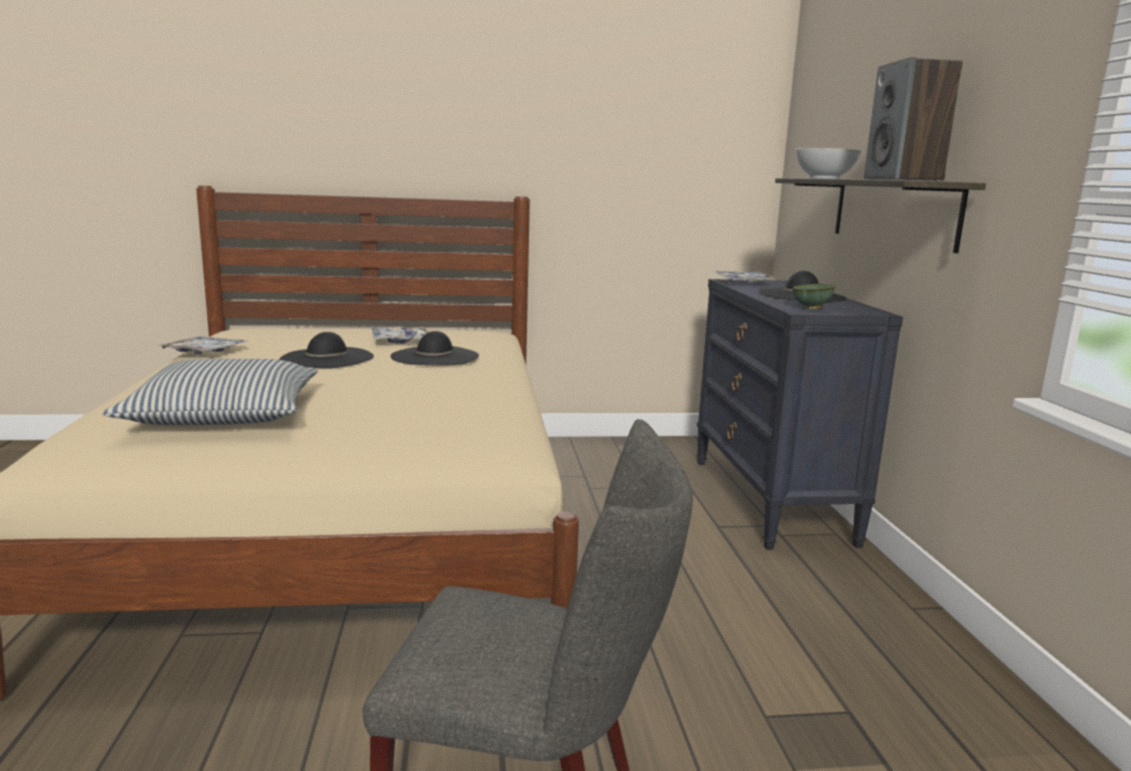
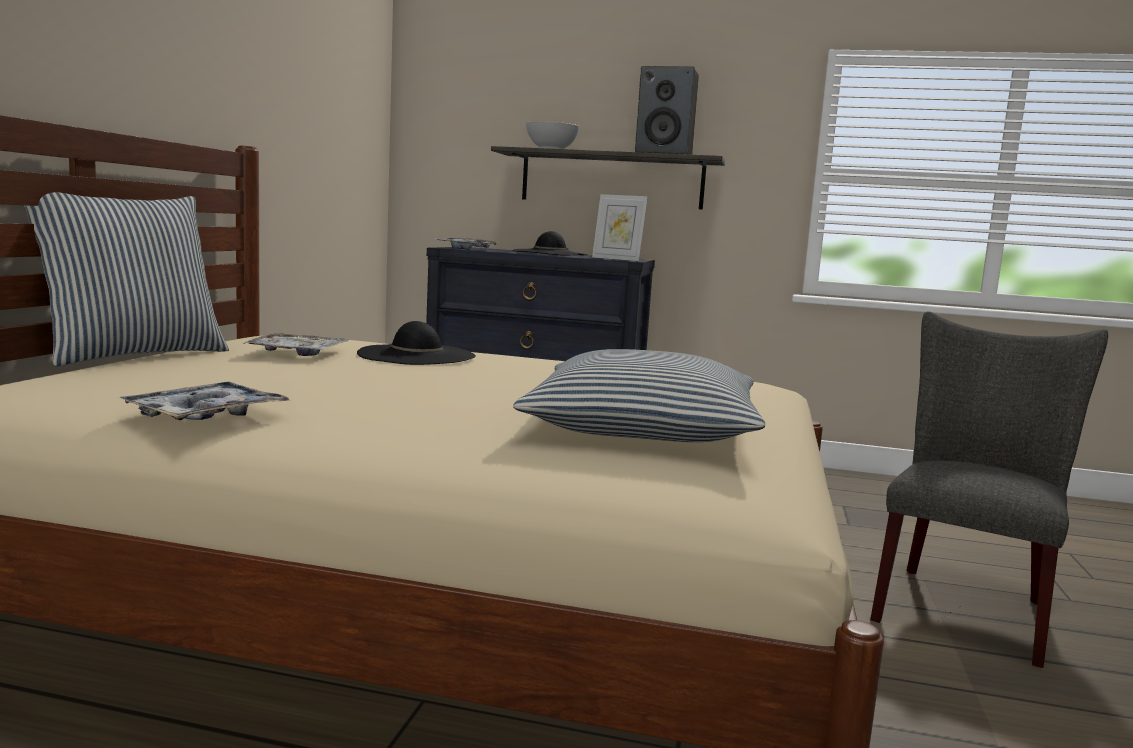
camera: 70 degrees left, 5 degrees down
(327, 358) = (368, 378): black hat -> none
(367, 327) = (133, 355): none -> pillow
(812, 308) = (617, 259): green bowl -> picture frame

